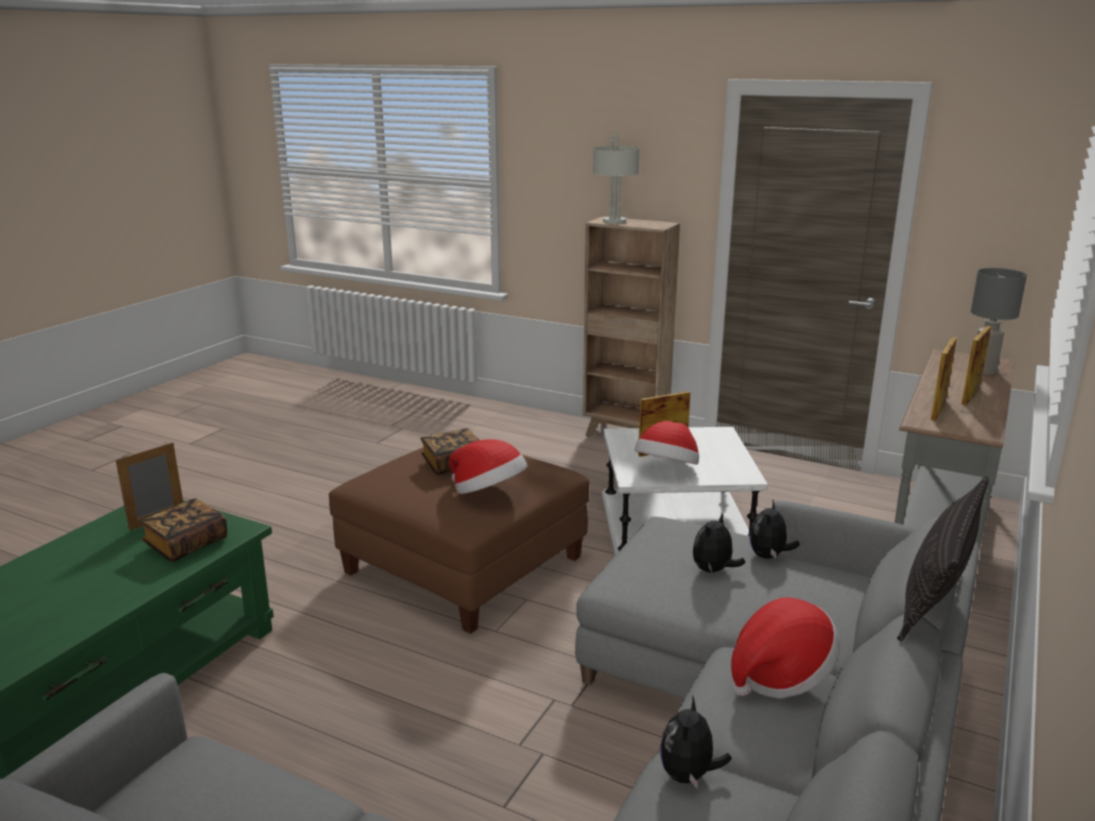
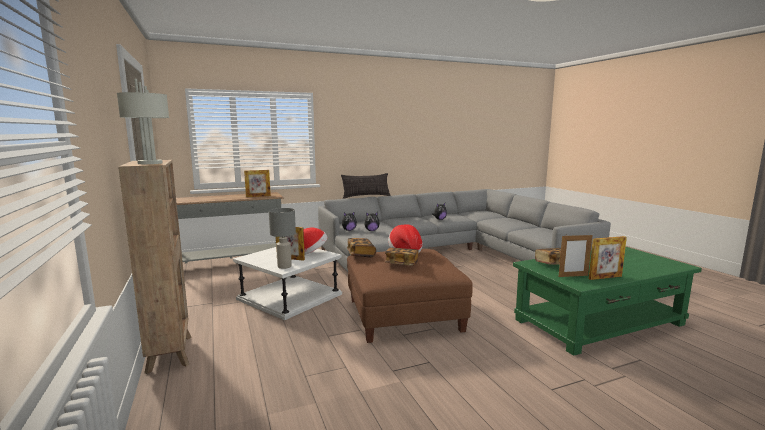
camera: 140 degrees left, 10 degrees down
(553, 468) = (361, 254): none -> book
(780, 674) = (398, 220): hat -> none
(970, 395) = (233, 196): picture frame -> picture frame (605, 277)
(984, 371) = (195, 198): grey table lamp -> grey table lamp (284, 266)

